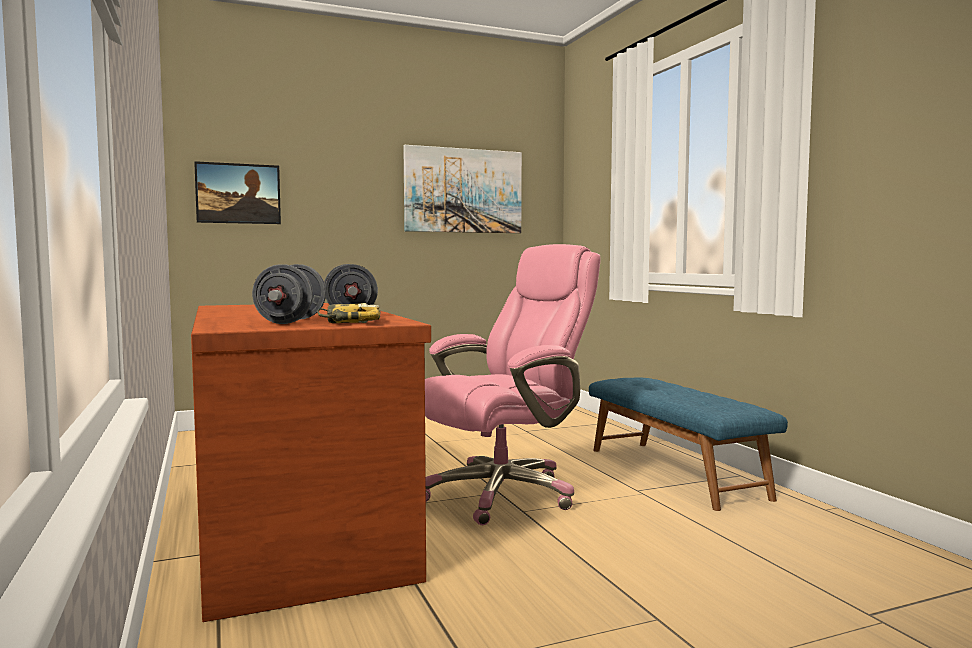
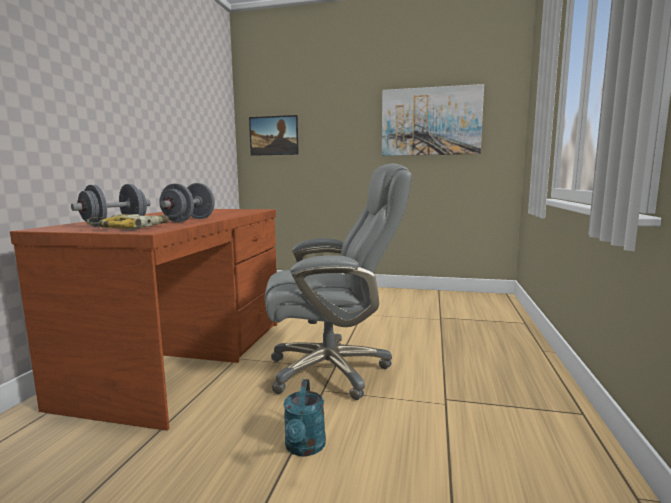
camera: 35 degrees right, 5 degrees up
(506, 496) = (333, 372): pink office chair -> grey office chair
(586, 551) = (304, 448): none -> turquoise watering can
(675, 472) = (512, 390): blue bench -> none

